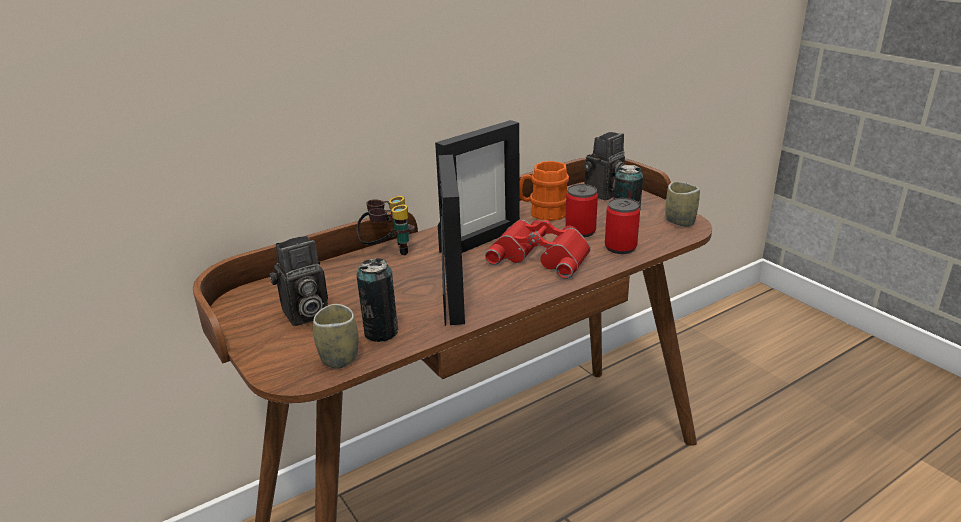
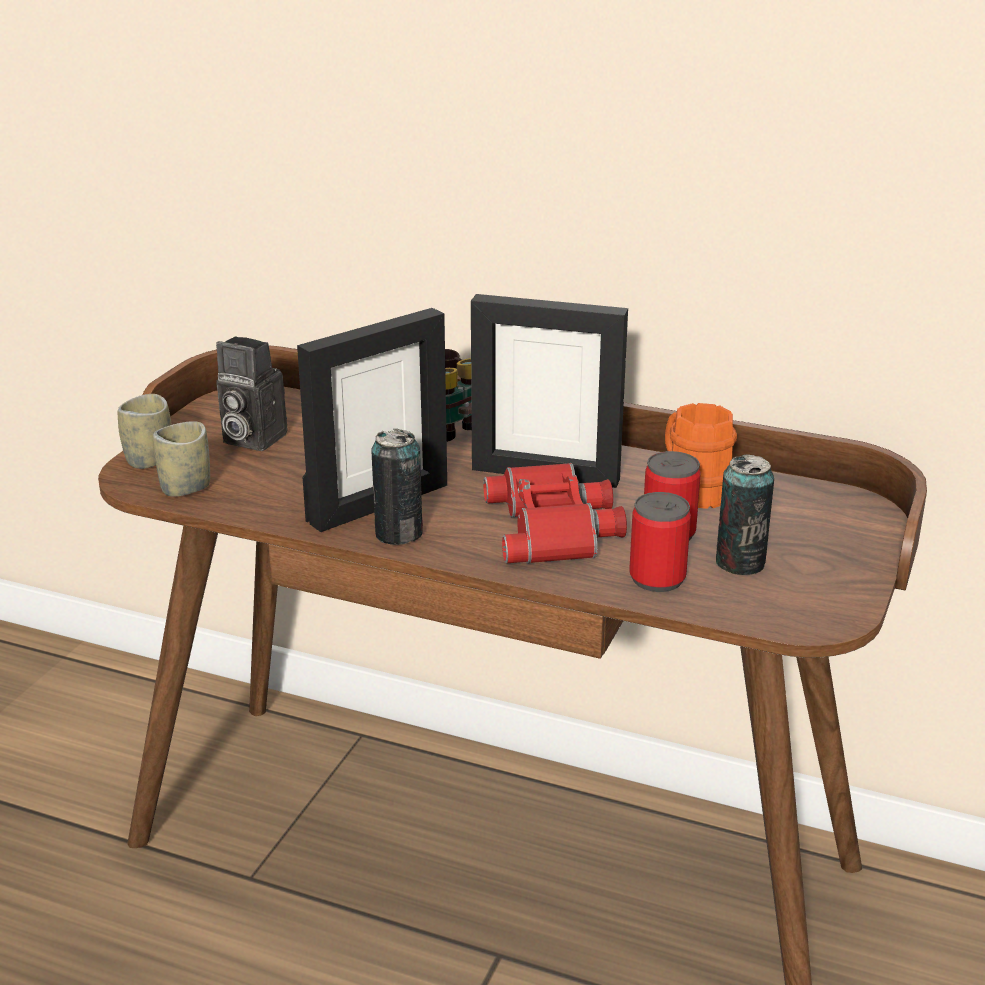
camera: 55 degrees right, 0 degrees up
(381, 332) = (255, 491): can -> can (399, 534)
(604, 194) = (833, 515): camera -> none
(680, 221) = (822, 606): cup -> cup (149, 459)

